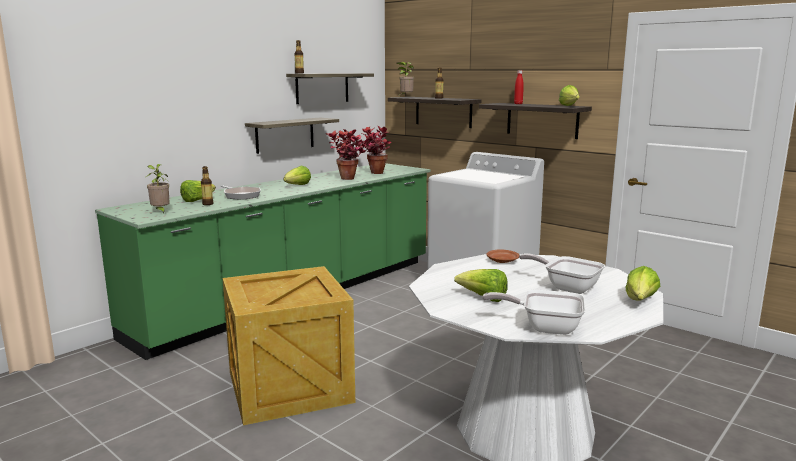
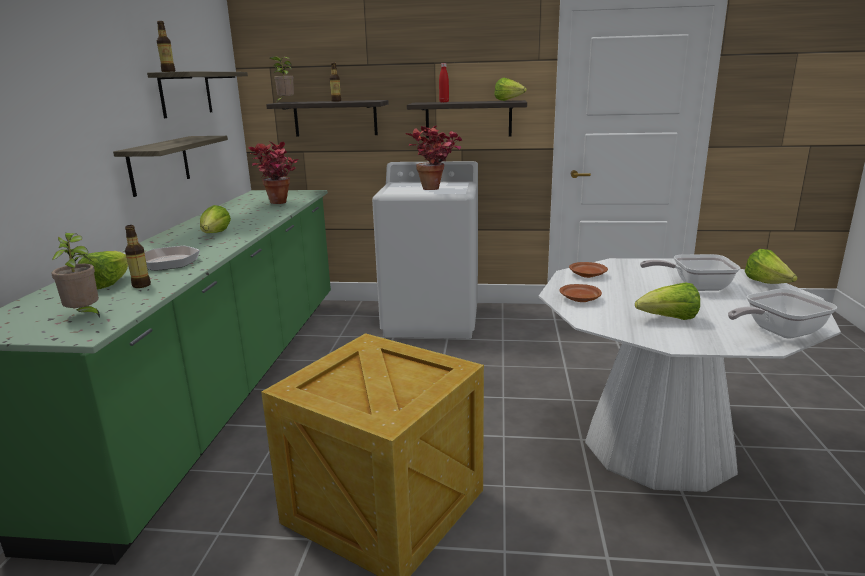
camera: 35 degrees left, 5 degrees up
(349, 180) = (265, 216): potted plant -> potted plant (436, 189)
(454, 272) = (579, 299): none -> brown plate

